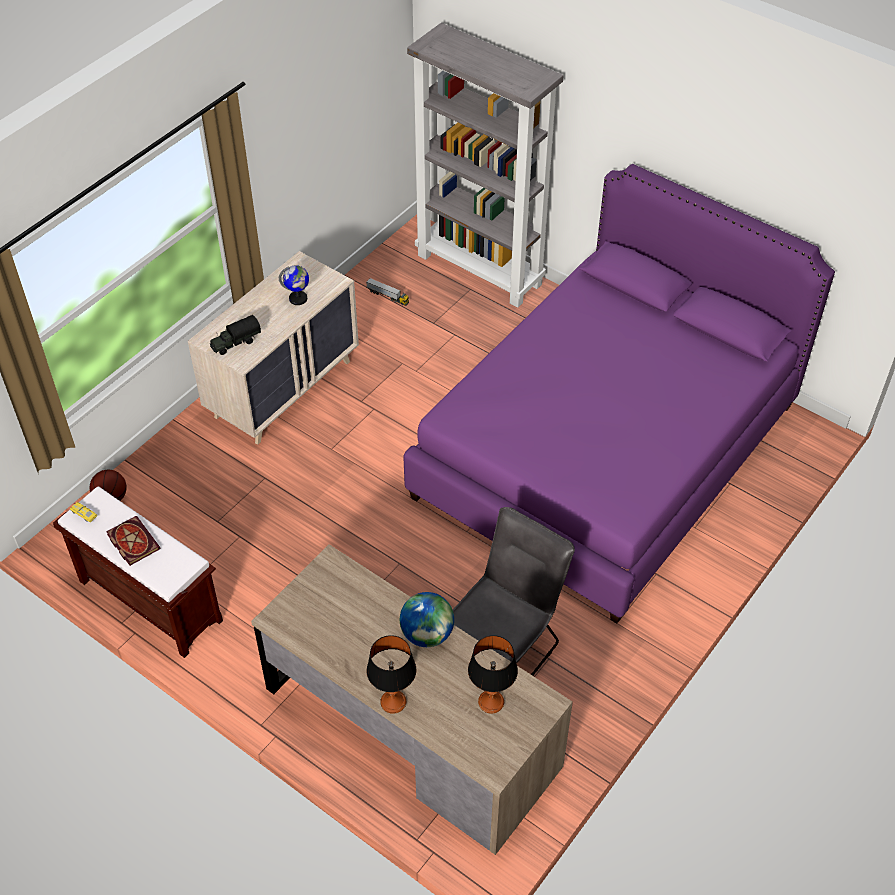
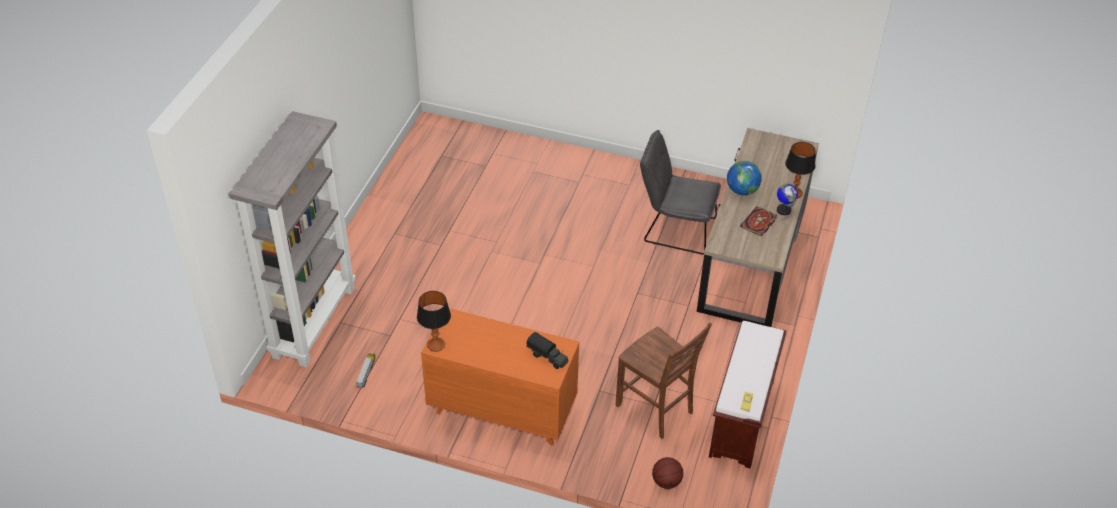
camera: 110 degrees left, 5 degrees down
(132, 541) = (753, 366): book -> book (758, 223)
(209, 521) = (656, 409): none -> brown chair
(283, 388) = (501, 410): beige dresser -> orange dresser
(298, 299) = (481, 334): globe -> globe (784, 210)
(491, 702) = (768, 156): table lamp -> table lamp (435, 345)
(605, 451) = (489, 213): purple bed -> none

